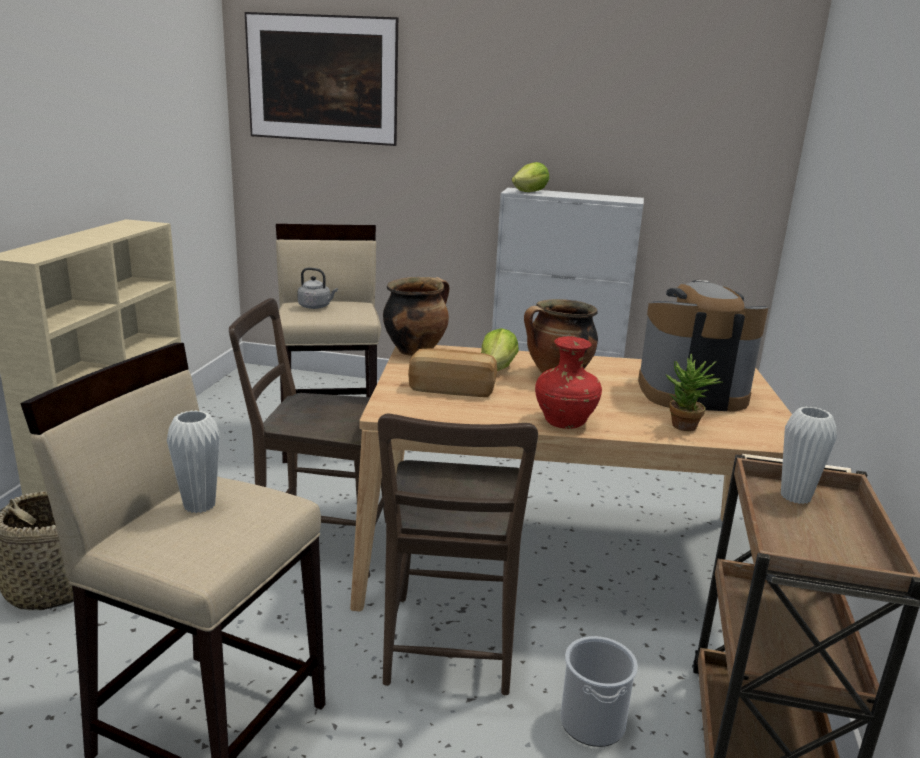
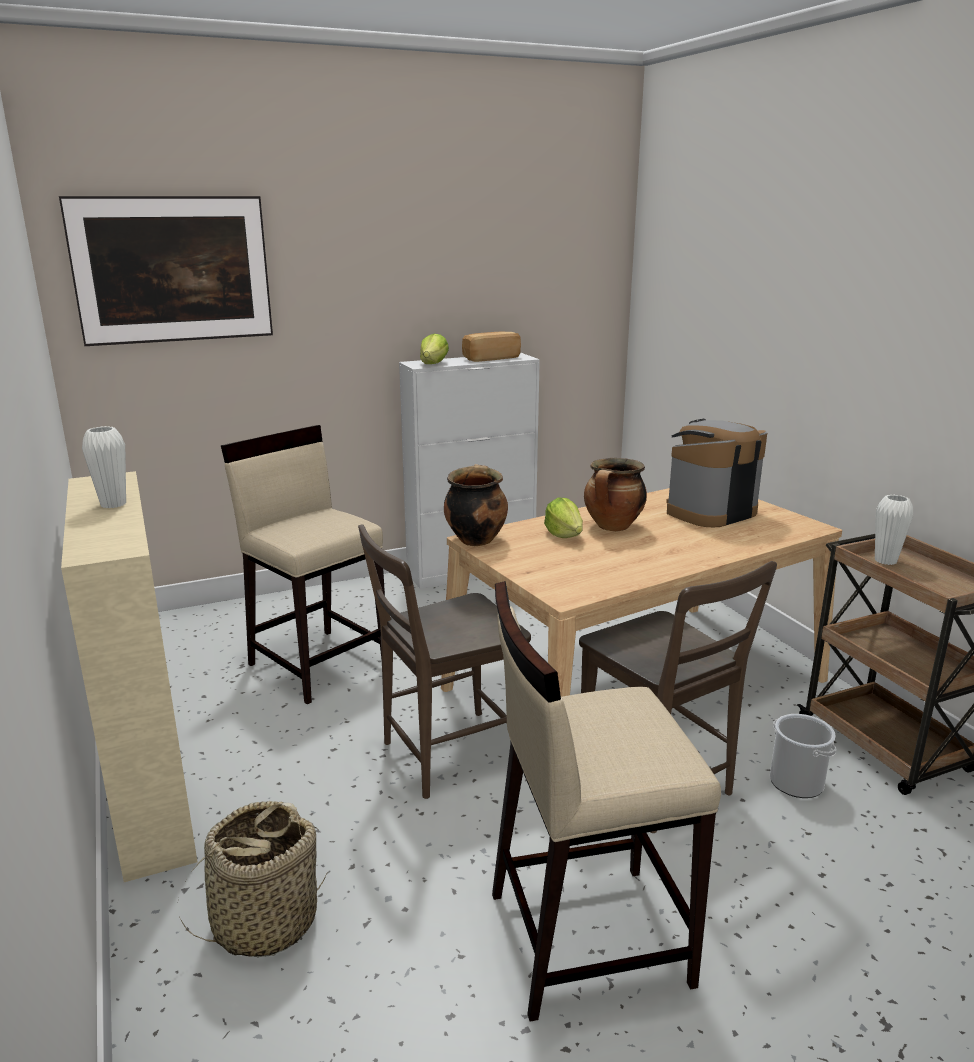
camera: 35 degrees left, 0 degrees up
(199, 505) = (593, 724): white vase -> white vase (113, 504)
(316, 307) = (300, 526): grey kettle -> none
(452, 388) = (568, 562): bread -> bread (490, 358)
(563, 422) = (684, 561): red vase -> none
(685, 428) = (752, 538): potted plant -> none

